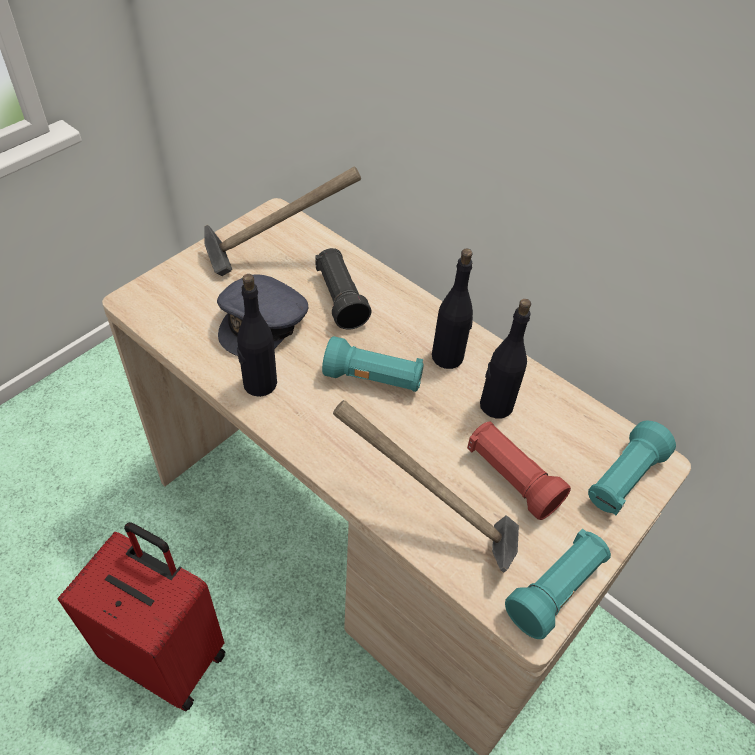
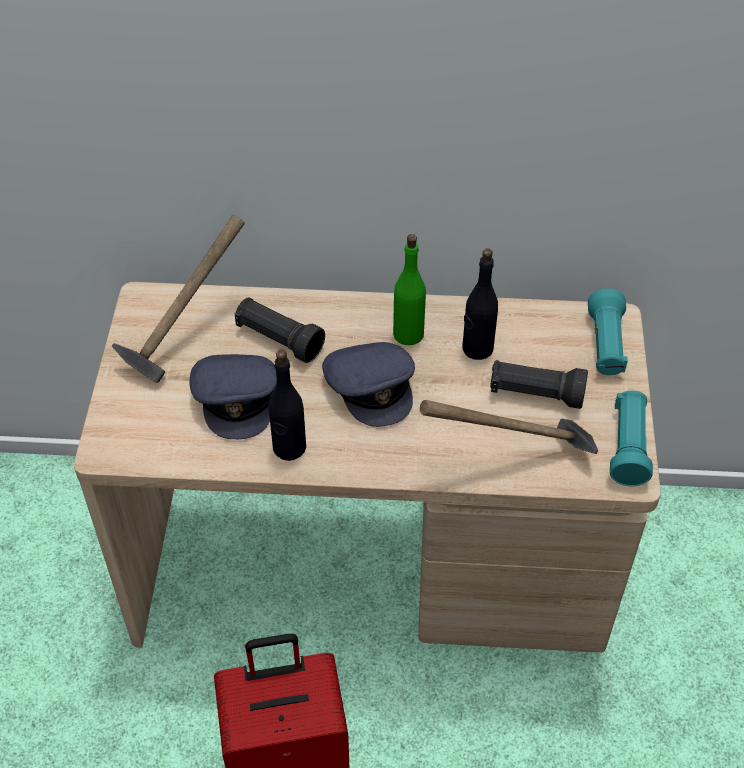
camera: 35 degrees left, 0 degrees up
(373, 379) = (371, 387): turquoise flashlight -> grey cap
(448, 357) = (408, 334): black bottle -> green bottle
(511, 478) = (535, 394): red flashlight -> black flashlight

